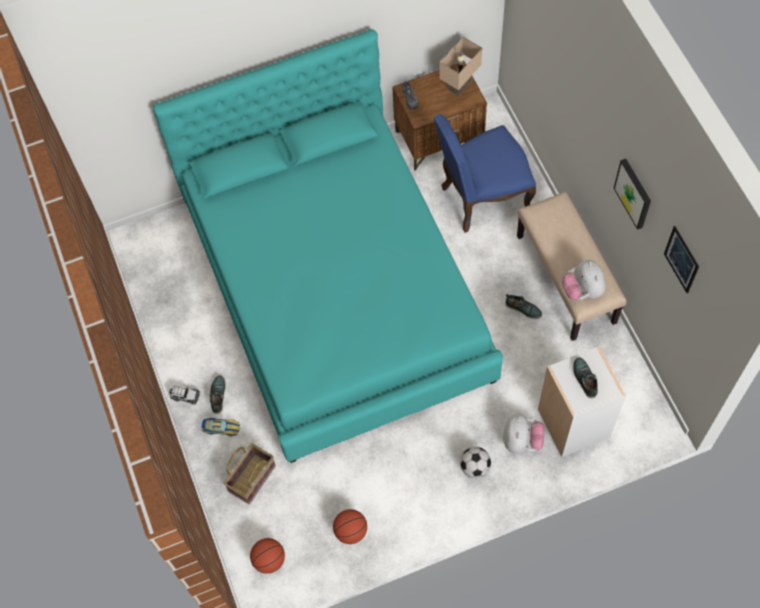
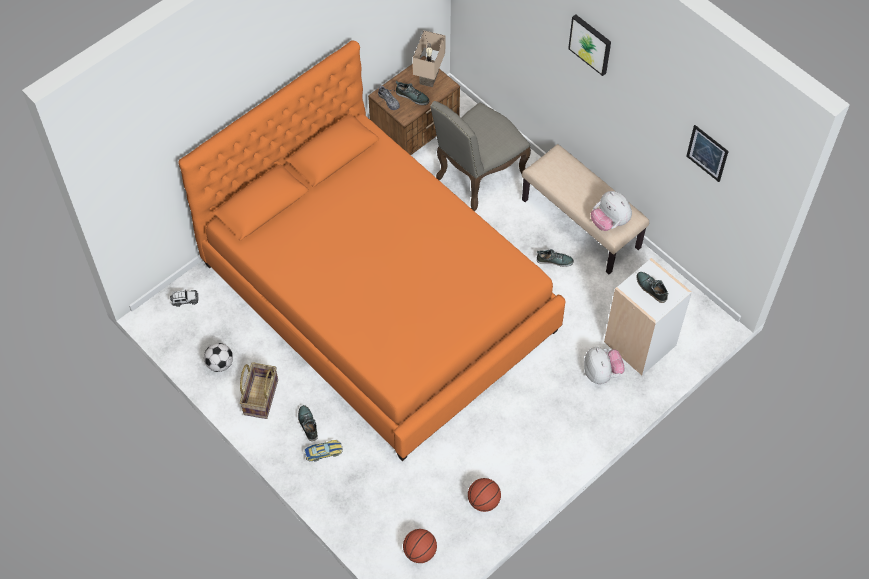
camera: 25 degrees left, 5 degrees down
(185, 396) = (277, 435): toy car -> toy car (185, 300)
(251, 478) = (372, 486): basket -> basket (260, 397)
(337, 290) = (379, 296): turquoise bed -> orange bed
(435, 100) = (412, 96): none -> shoe
(475, 467) = (570, 409): football -> football (220, 364)
(483, 198) = (477, 177): blue chair -> grey chair
(634, 193) = (641, 113): picture -> picture (591, 44)

